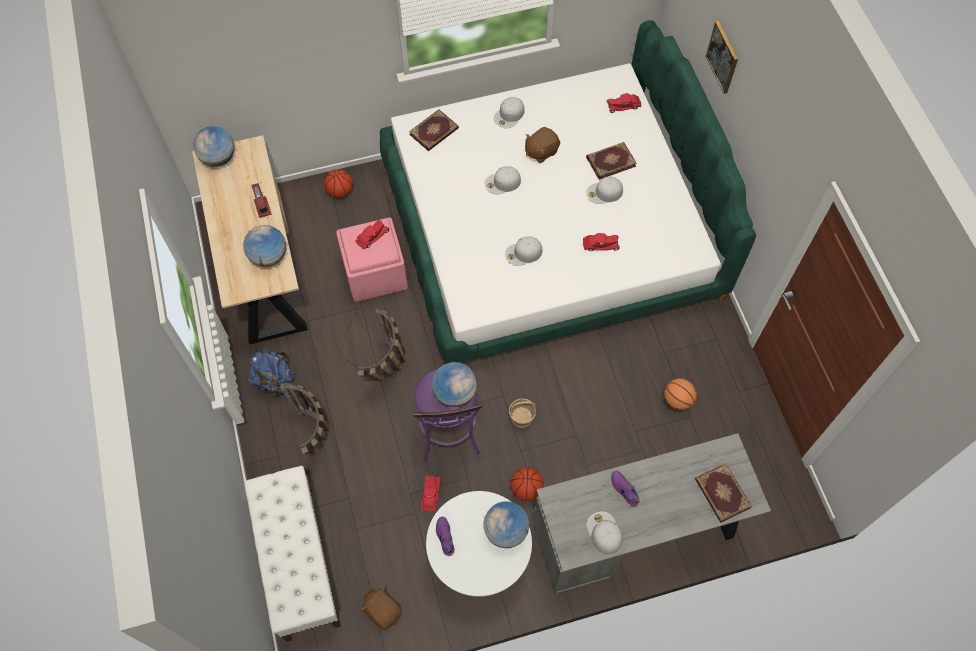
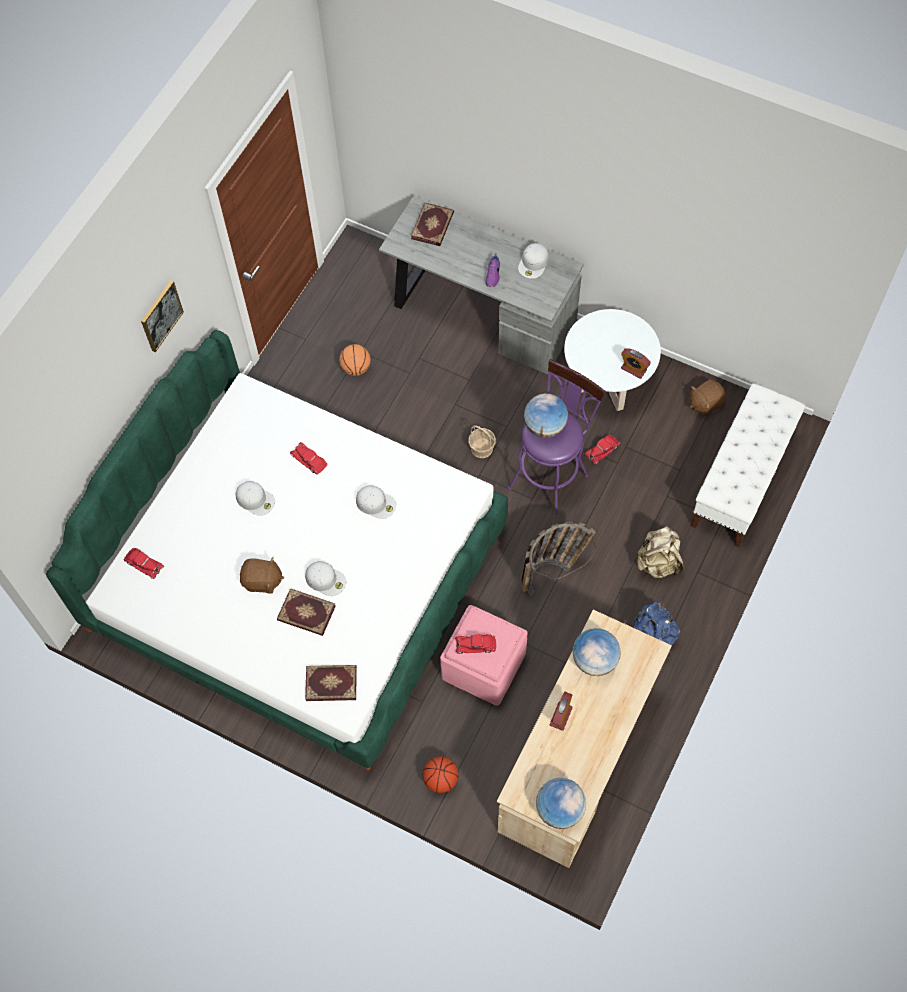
camera: 135 degrees left, 0 degrees up
(313, 438) = (658, 562): basket -> beige backpack
(383, 610) = (705, 403): brown plush toy -> brown plush toy turned 60 degrees clockwise
(444, 537) = (633, 369): purple shoe -> alarm clock
(506, 531) = (587, 341): globe -> none
(509, 115) = (248, 641): white cap -> none
(526, 488) = (529, 399): basketball -> none
(610, 161) = (217, 522): book -> book (306, 614)
(723, 57) = (100, 402): picture -> picture (161, 315)

